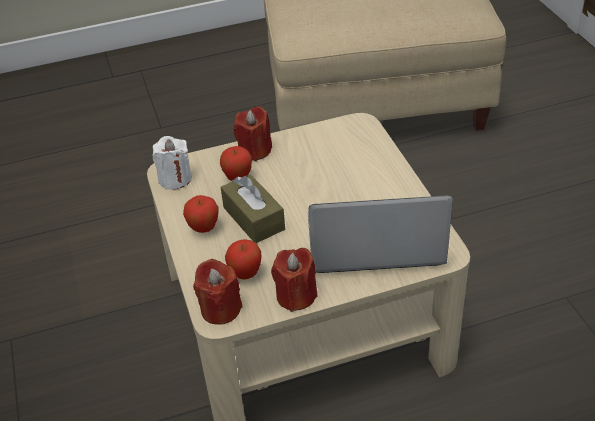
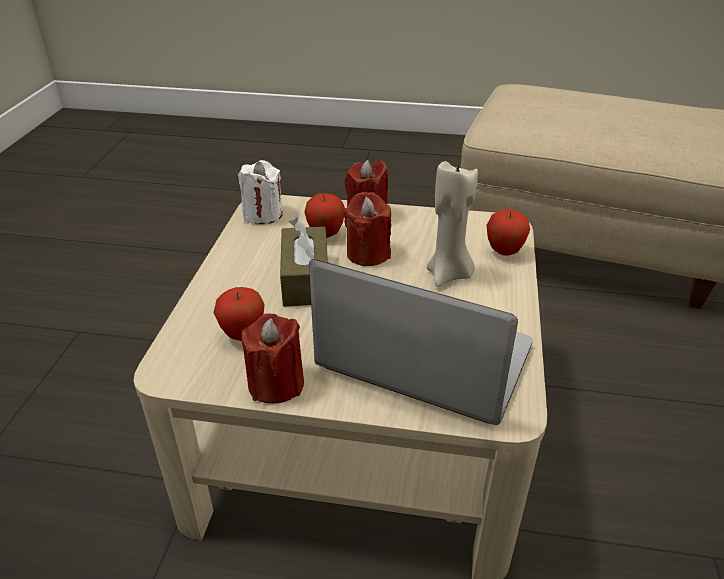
camera: 25 degrees right, 5 degrees down
(204, 228) = (245, 271): apple -> apple (504, 252)
(220, 309) = (180, 362): red candle -> red candle (368, 254)
(348, 177) = (449, 275): none -> beige candle

